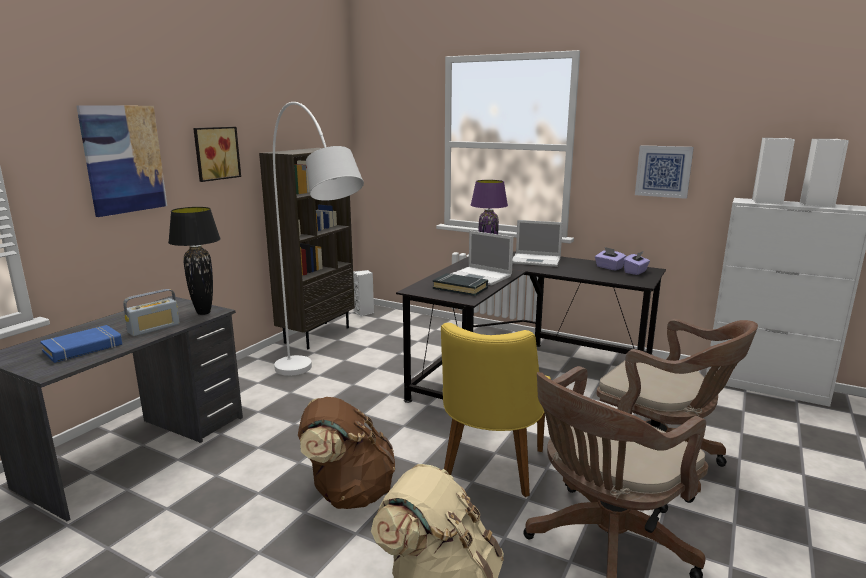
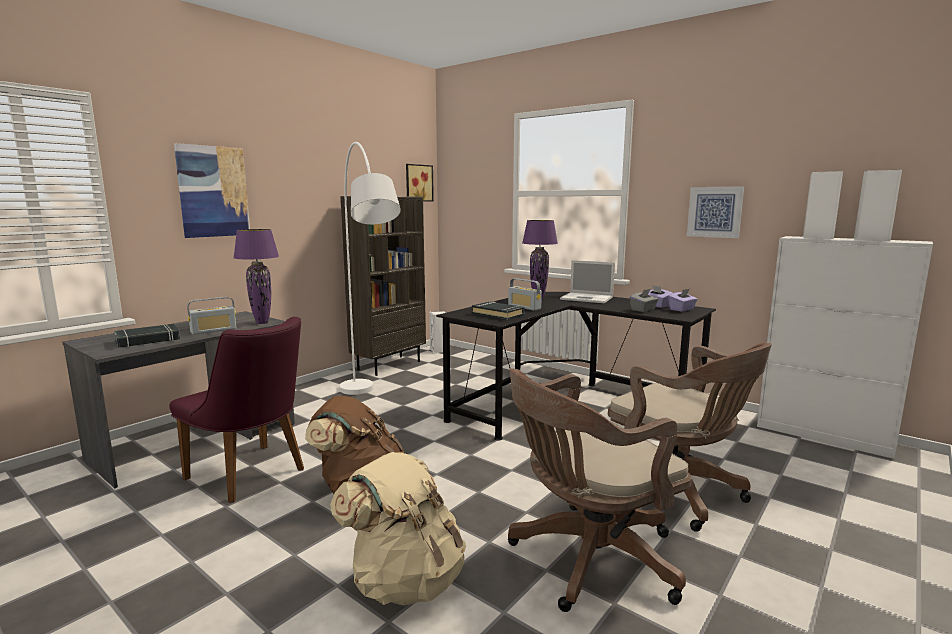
camera: 10 degrees right, 5 degrees down
(83, 348) = (148, 340): blue book -> black book
(203, 313) = (261, 323): black table lamp -> purple table lamp
(215, 153) = (299, 193): picture -> picture (418, 183)
(224, 488) = (252, 476): none -> purple chair
(481, 276) = (524, 307): laptop -> radio
(489, 471) = (499, 484): yellow chair -> none
(599, 274) = (643, 310): none -> grey tissue box

